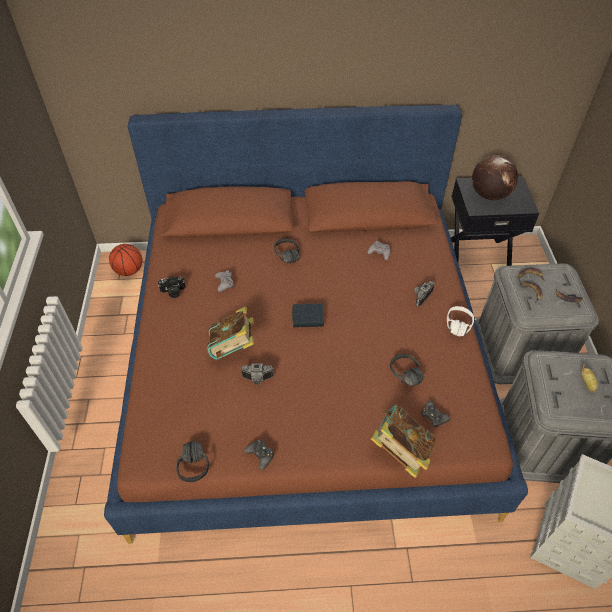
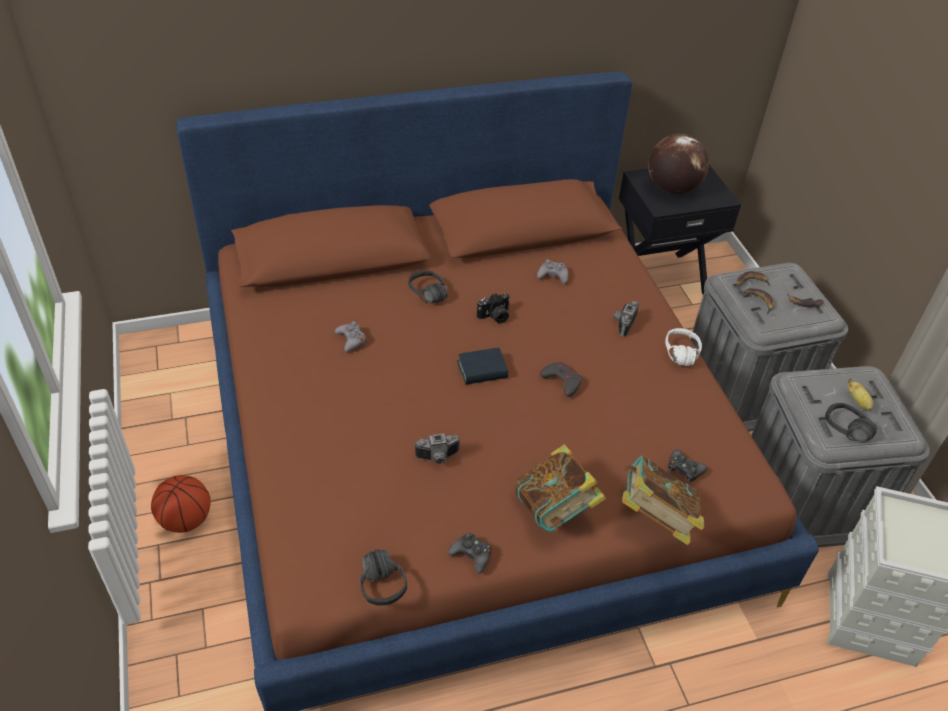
camera: 15 degrees left, 5 degrees down
(129, 271) = (171, 356): basketball -> basketball (186, 520)
(173, 292) = (280, 361): camera -> camera (495, 316)
(233, 347) = (390, 422): book -> book (555, 509)
(362, 334) = (562, 381): none -> grey game controller
(401, 377) = (629, 427): black headphones -> black headphones (843, 433)

